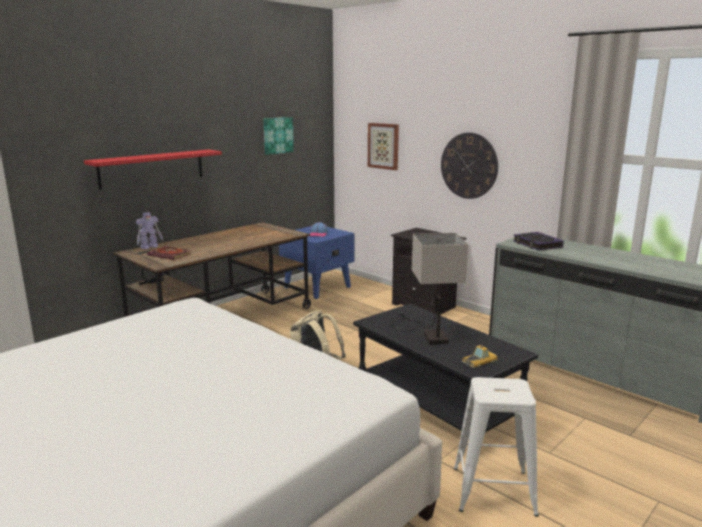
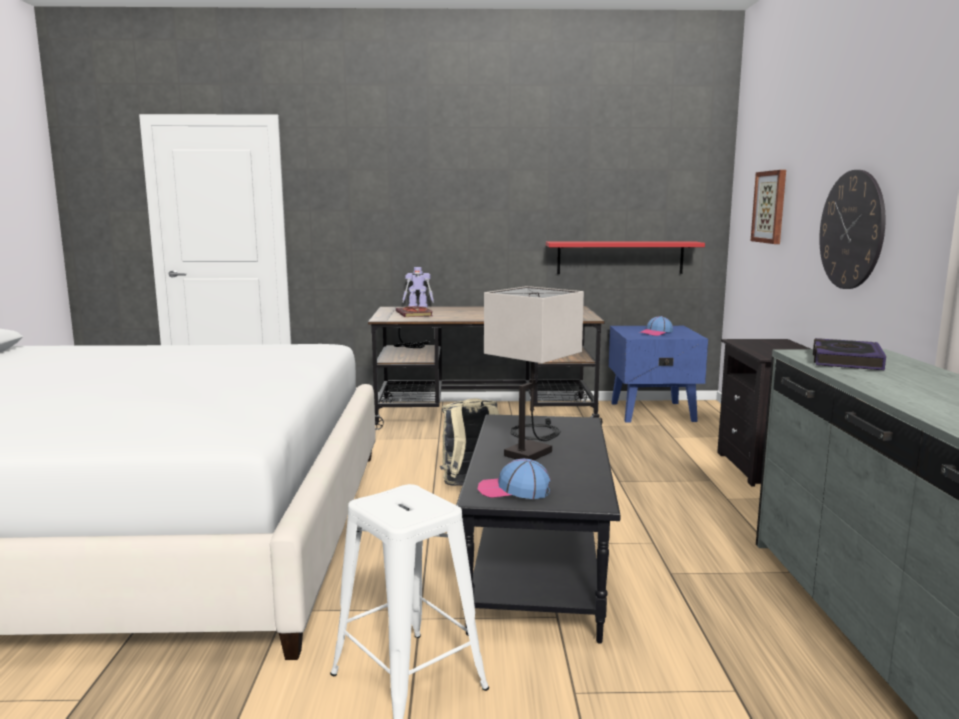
camera: 45 degrees right, 5 degrees down
(152, 168) = (437, 218): red shelf -> red shelf (620, 257)
(277, 135) = (624, 191): picture -> none
(480, 361) = (513, 490): toy car -> cap

